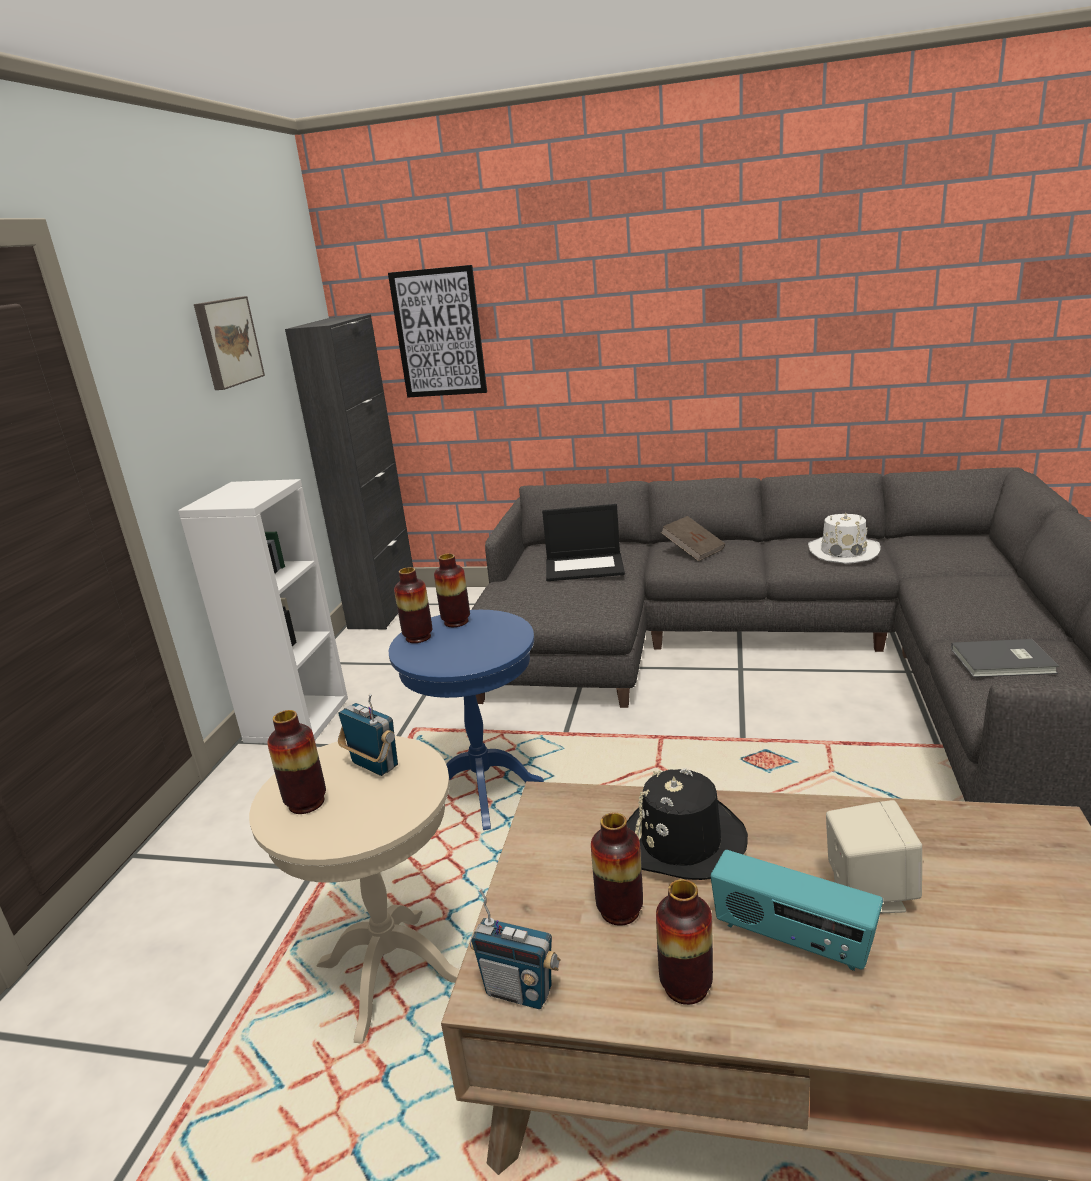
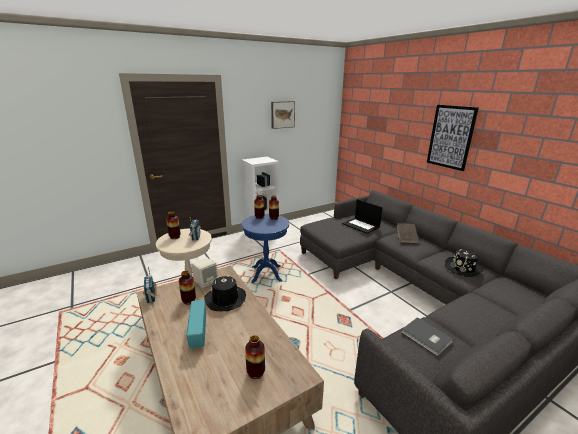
camera: 45 degrees right, 0 degrees up
(383, 609) = (324, 215): black cabinet -> none
(439, 333) = (368, 125): picture -> picture (450, 137)
(686, 986) = (168, 321): vase -> vase (256, 372)
(843, 551) = (463, 268): white hat -> black hat
(868, 892) = (230, 341): beige speaker -> beige speaker (206, 282)

